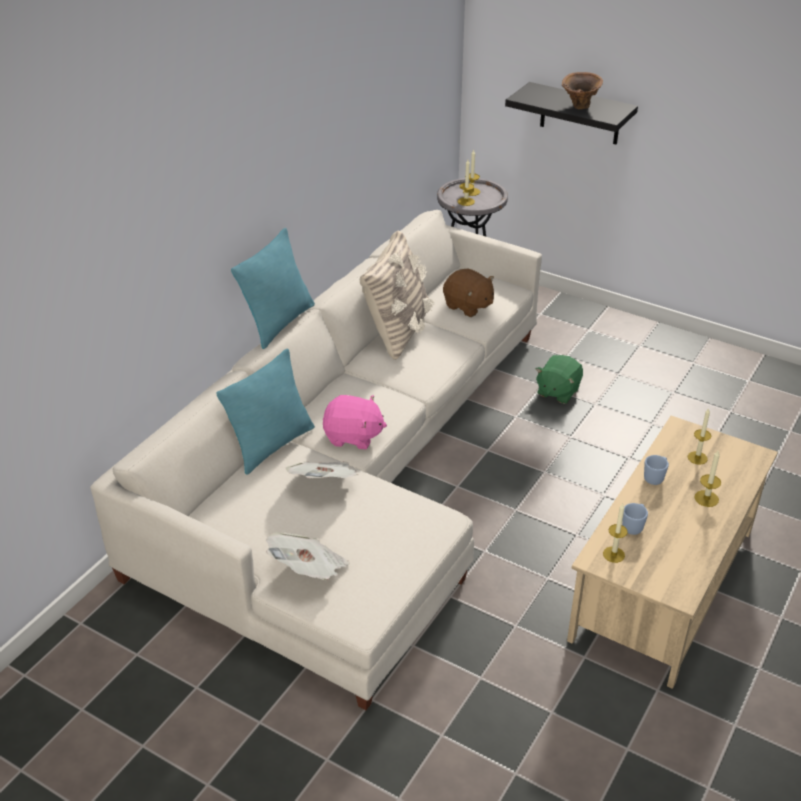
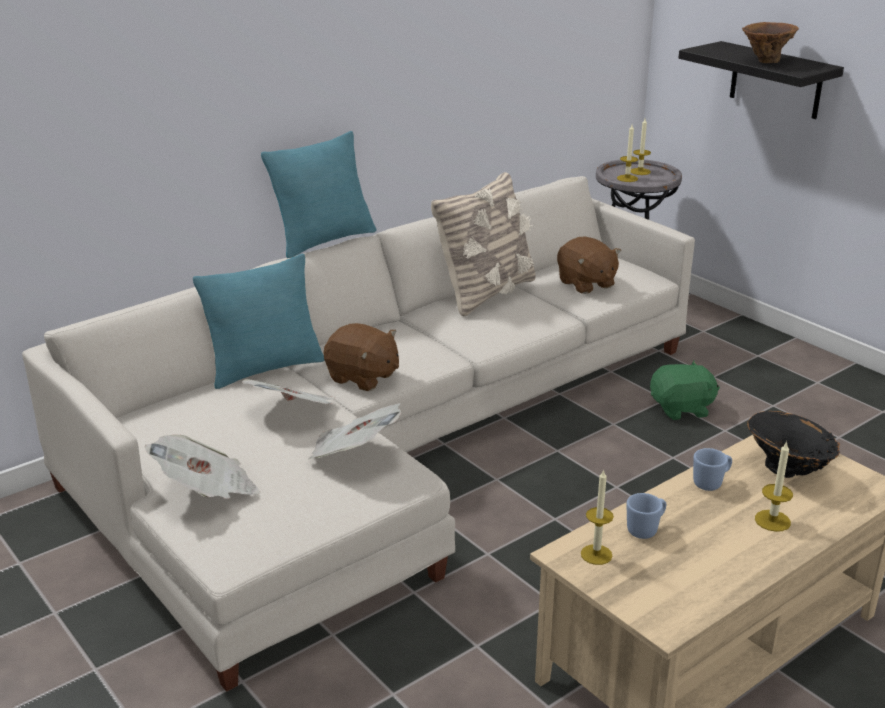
camera: 20 degrees right, 10 degrees down
(353, 437) = (362, 377): pink plush toy -> brown plush toy
(394, 509) = (354, 453): none -> newspaper
(557, 391) = (681, 409): green plush toy -> green plush toy turned 150 degrees counterclockwise
(697, 458) = (786, 473): candle -> black vase

